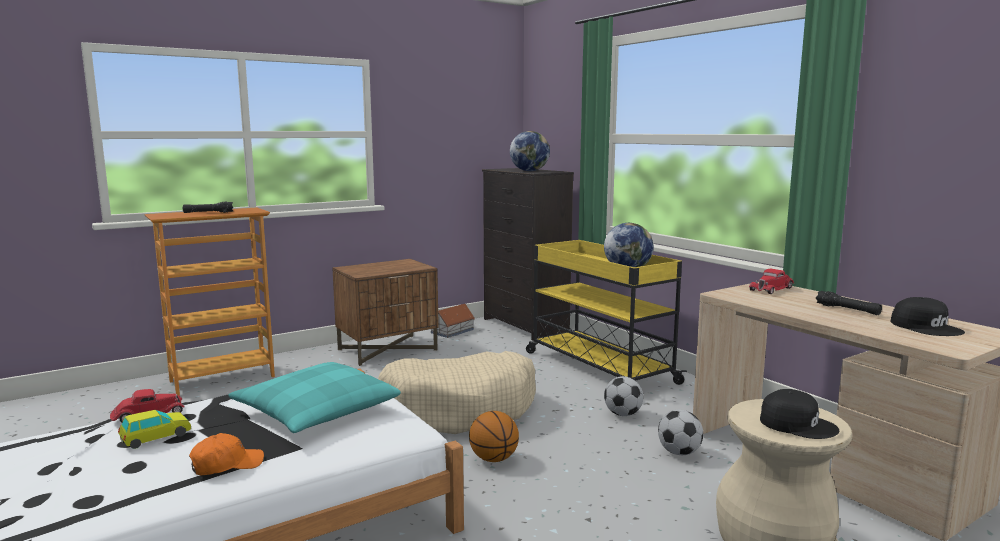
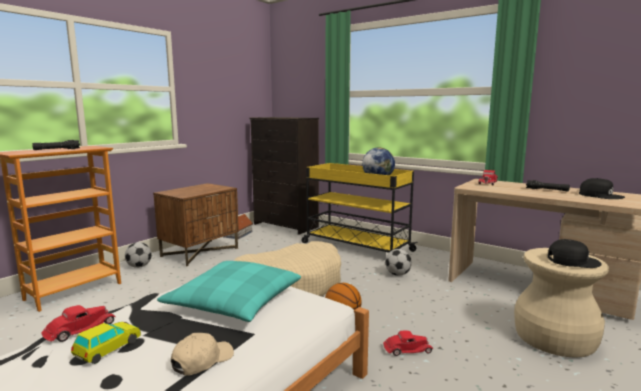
camera: 20 degrees left, 0 degrees up
(227, 465) = (202, 361): orange cap -> beige cap
(529, 171) = (288, 117): globe -> none
(542, 512) = (407, 349): none -> red toy car
(679, 453) = (452, 293): football -> football (139, 266)

